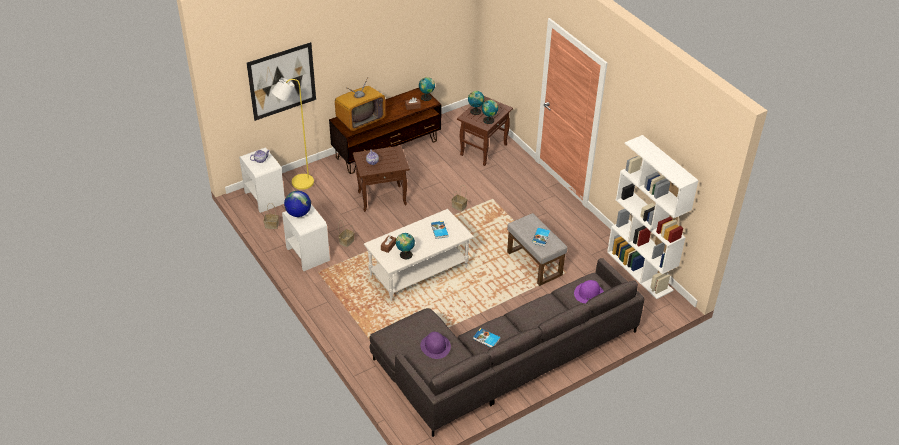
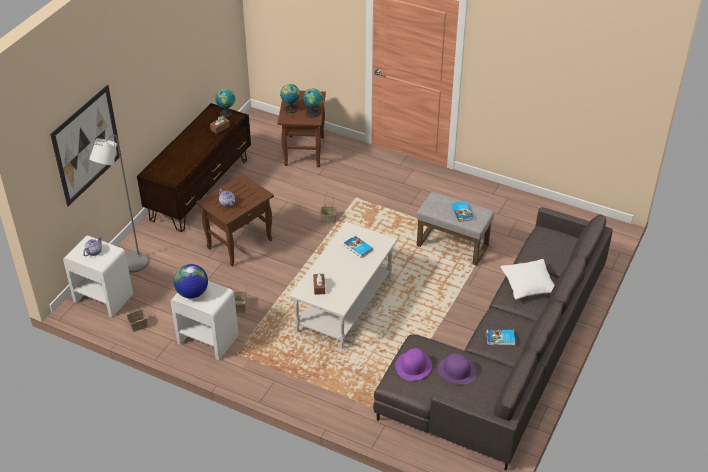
camera: 30 degrees left, 0 degrees up
(298, 183) = (131, 266): yellow floor lamp -> grey floor lamp
(360, 119) = (173, 163): television -> none
(405, 255) = (344, 288): globe -> none
(543, 311) = (528, 285): none -> white pillow
(589, 293) = (554, 248): purple hat -> purple hat (413, 366)
(640, 271) = (555, 210): white bookcase -> none

